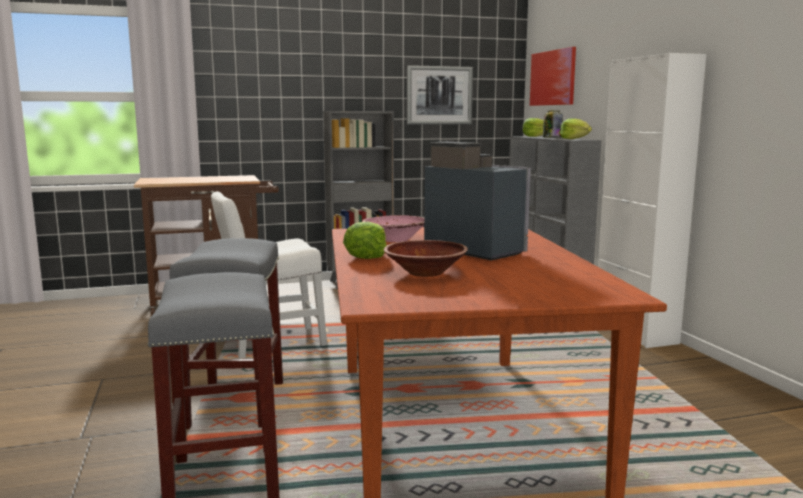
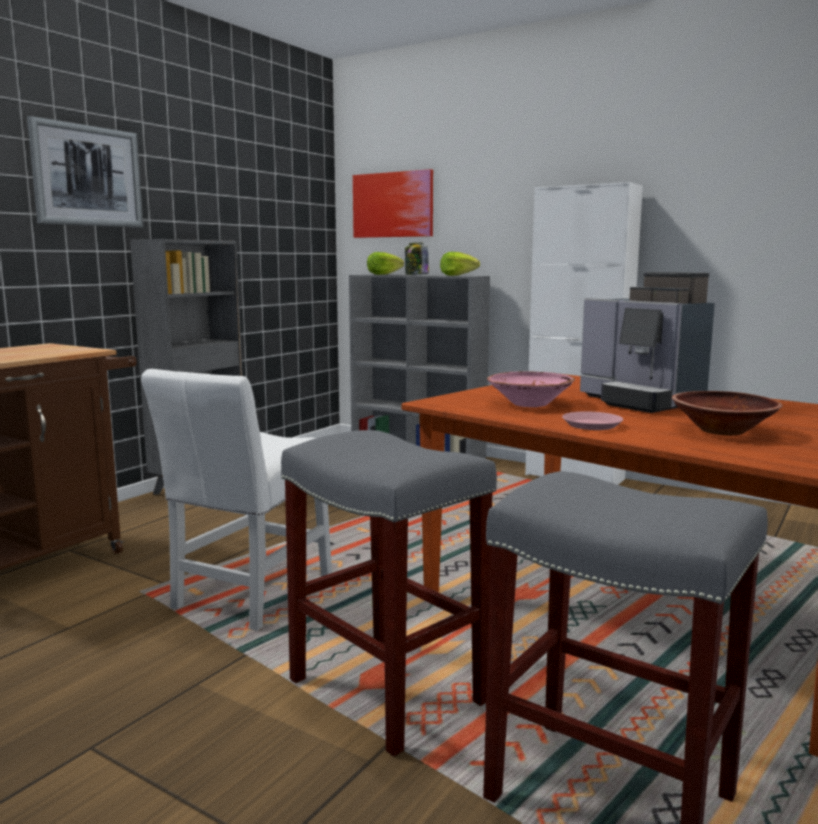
camera: 40 degrees left, 0 degrees up
(366, 256) = (592, 425): lettuce -> pink plate
(439, 95) = (258, 221): picture -> picture (87, 176)
(475, 249) = (641, 401): coffee machine -> coffee machine turned 135 degrees counterclockwise

